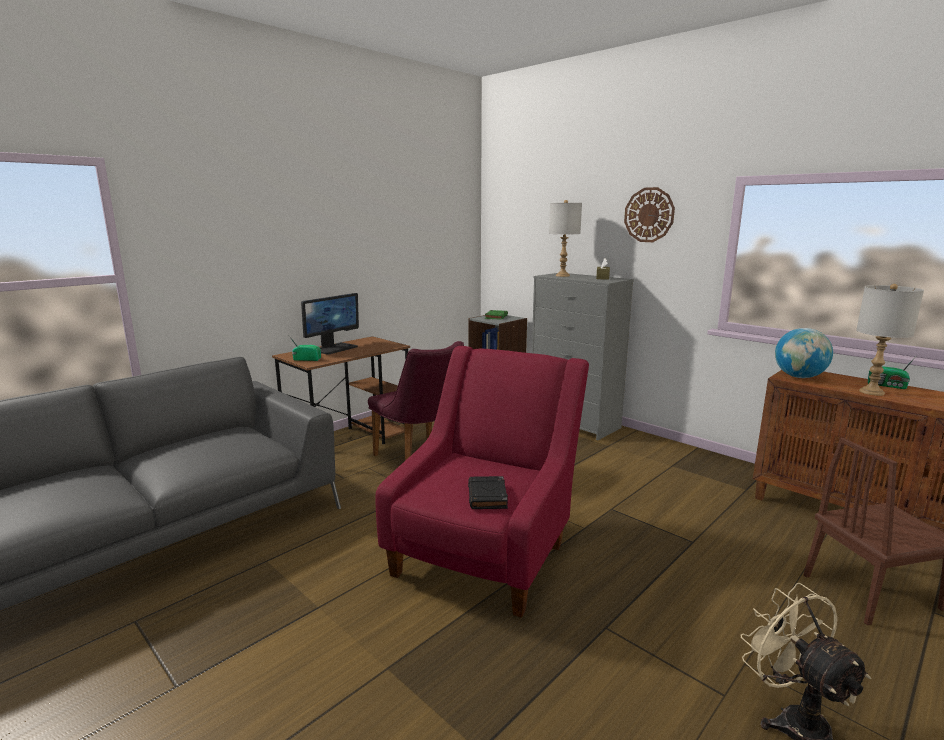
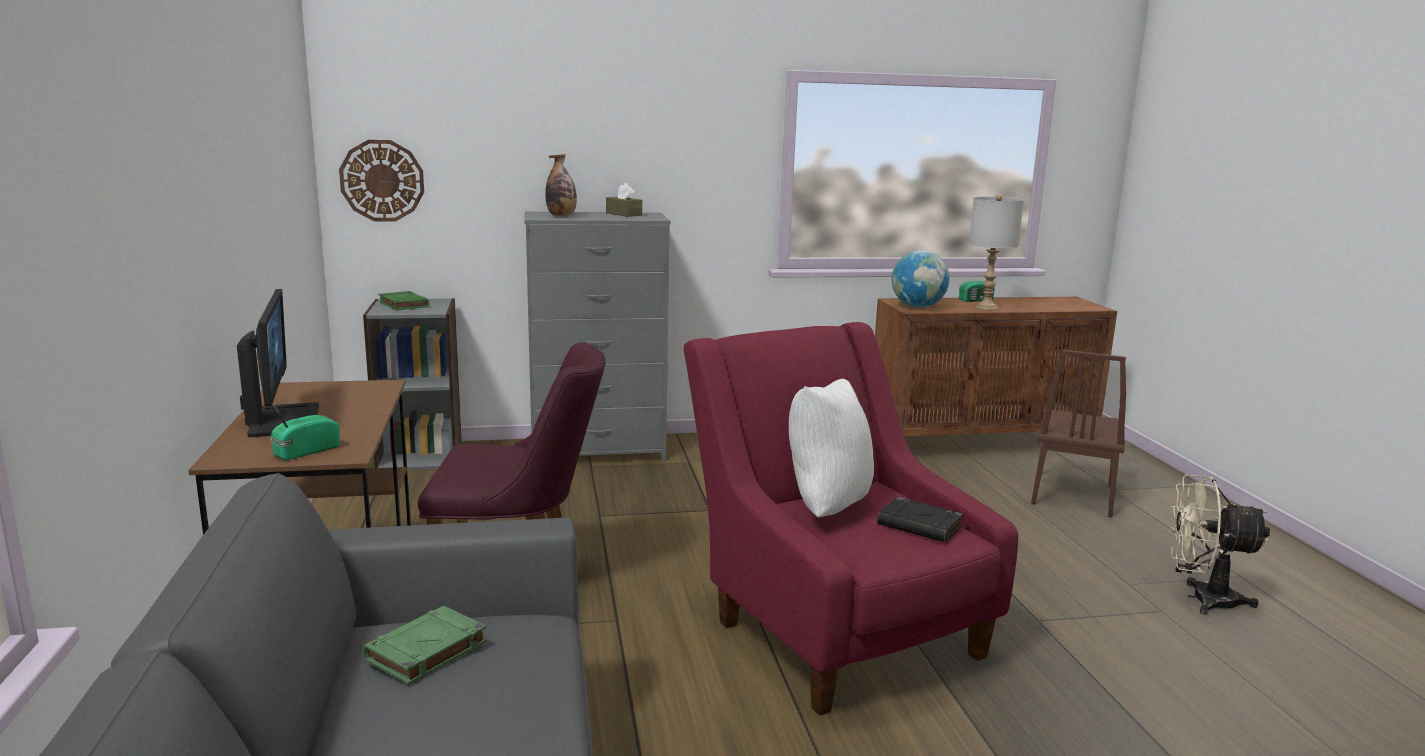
camera: 55 degrees left, 0 degrees up
(221, 437) = (425, 651): none -> green book
(474, 466) = (825, 506): none -> white pillow
(562, 275) = (561, 216): grey table lamp -> bottle
(649, 215) = (671, 117): wall clock -> wall clock (382, 180)

